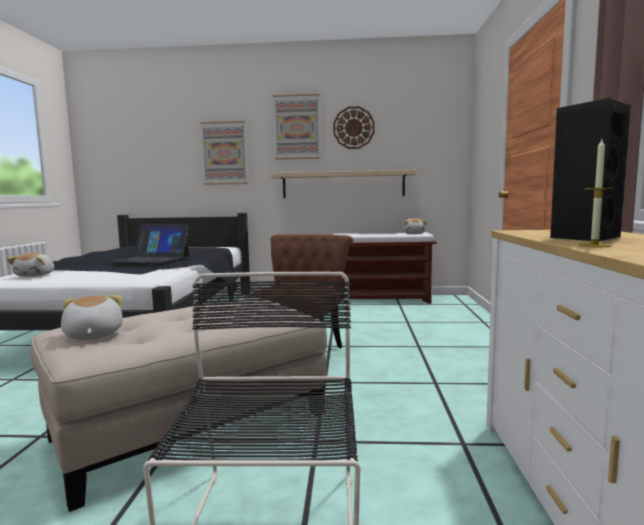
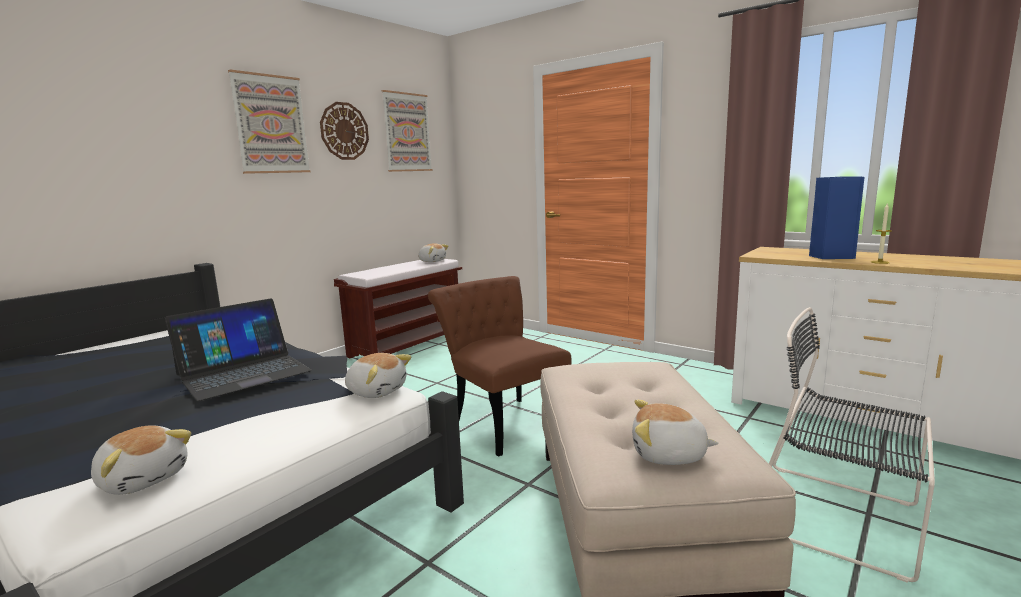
camera: 55 degrees left, 5 degrees up
(150, 276) = (377, 391): none -> plush toy
(224, 153) = (148, 162): picture -> picture (407, 132)
(343, 184) = (339, 208): beige shelf -> none
(583, 238) = (829, 257): black speaker -> blue speaker

